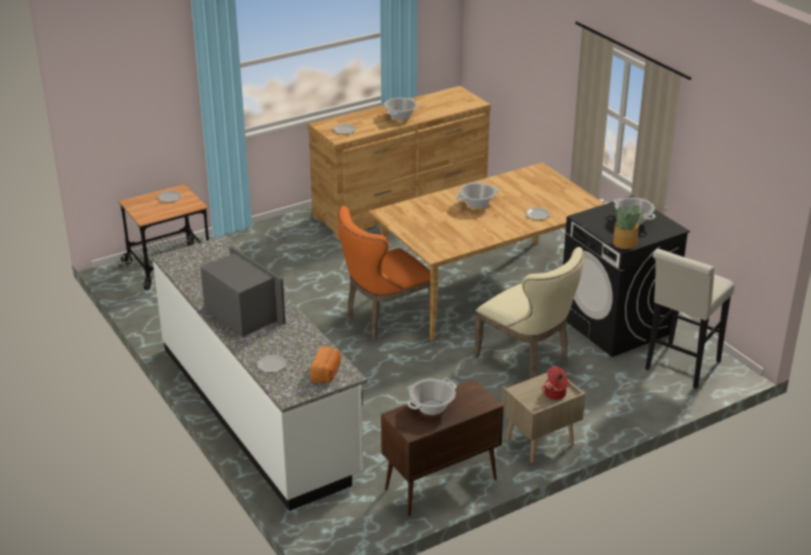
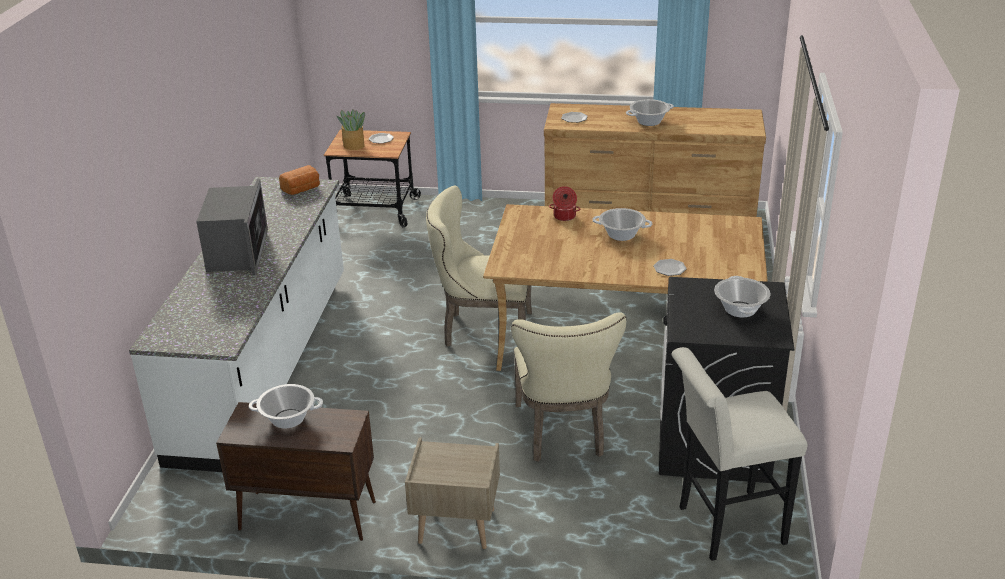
camera: 40 degrees right, 0 degrees up
(272, 365) = (186, 307): plate -> none
(326, 373) = (212, 335): bread -> bread (302, 189)
(384, 320) = (482, 331): orange chair -> beige chair
(555, 394) = (462, 473): cooking pot -> cooking pot (564, 216)
(625, 243) = (689, 331): potted plant -> potted plant (354, 145)

